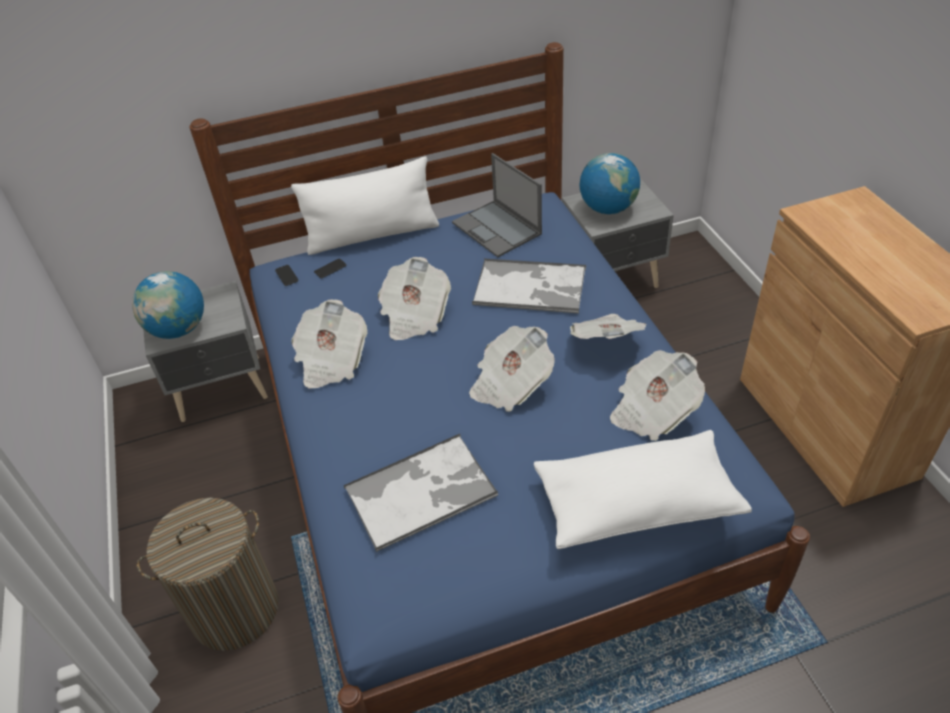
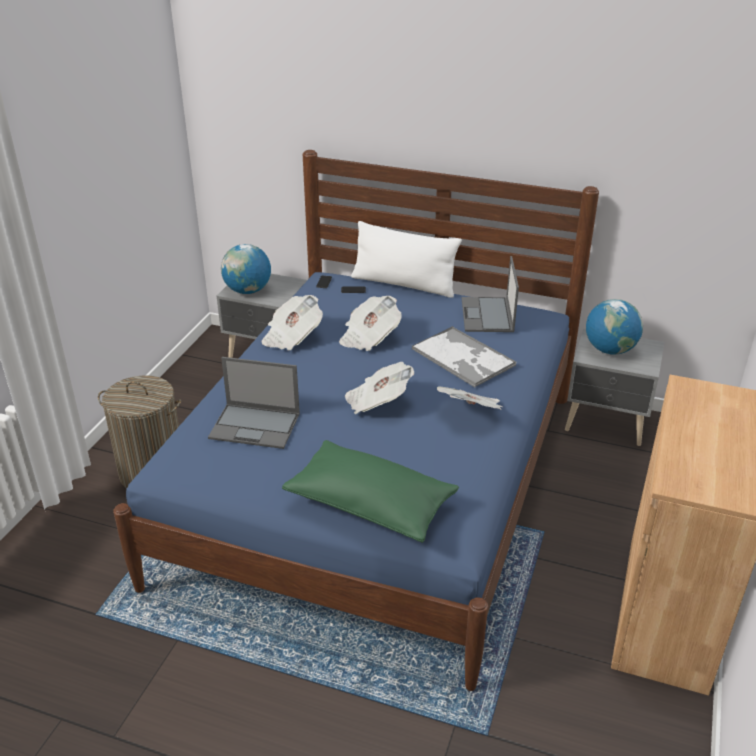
camera: 35 degrees right, 10 degrees down
(421, 491) = (256, 426): tray -> laptop
(636, 503) = (370, 505): white pillow -> green pillow
(652, 411) = (448, 464): newspaper -> none

